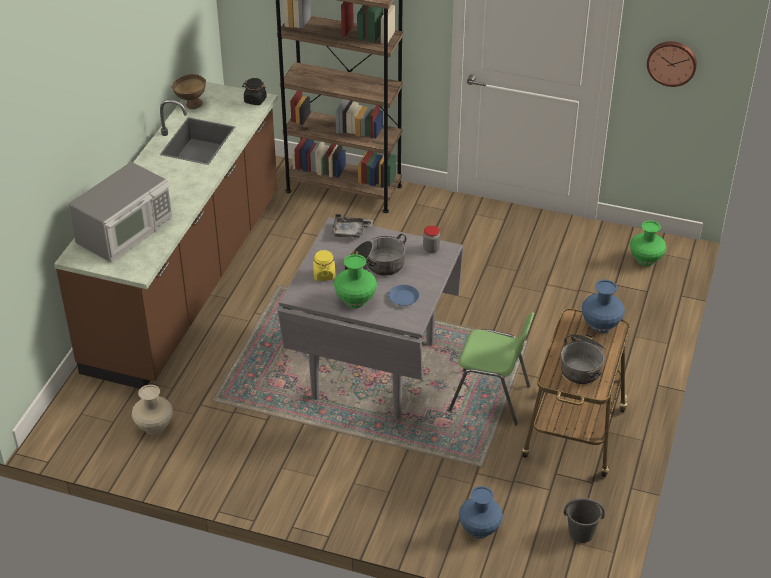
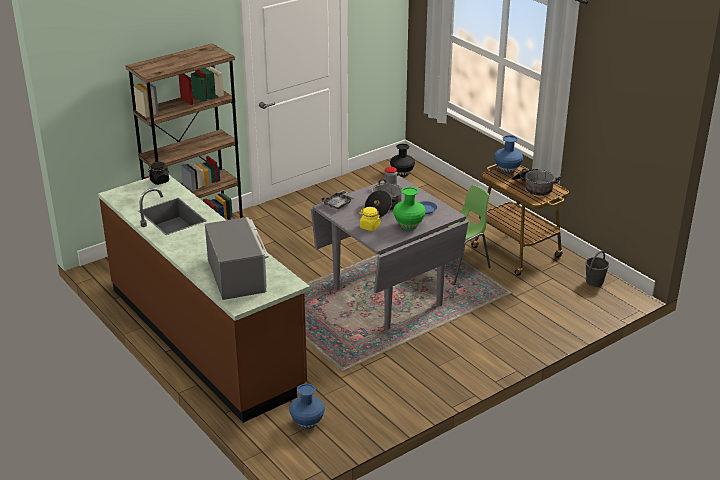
camera: 55 degrees left, 10 degrees down
(154, 427) = (340, 406): beige vase -> none
(190, 105) = (125, 205): brown bowl -> none
(479, 529) = (561, 313): blue vase -> blue vase (307, 423)
(646, 260) = (402, 173): green vase -> black vase
(672, 62) = (378, 32): wall clock -> none

